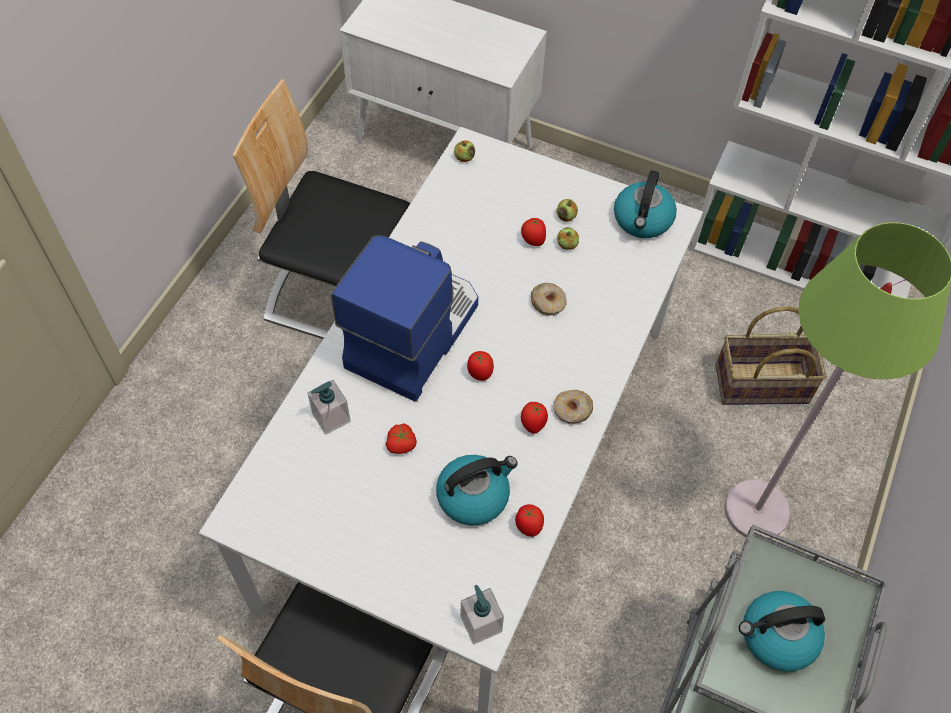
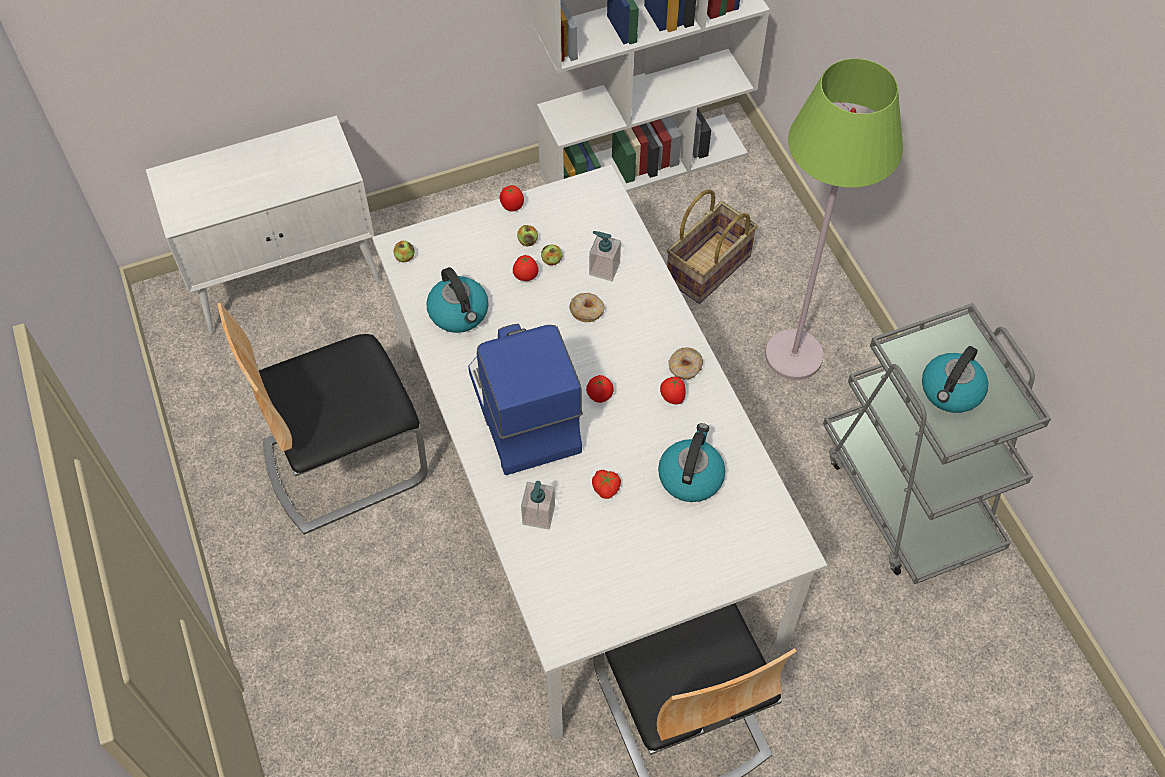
camera: 45 degrees left, 0 degrees up
(481, 623) = (787, 547): soap dispenser -> soap dispenser (604, 269)
(528, 526) = (745, 463): tomato -> tomato (512, 207)
(642, 220) = (581, 202): kettle -> kettle (459, 313)

